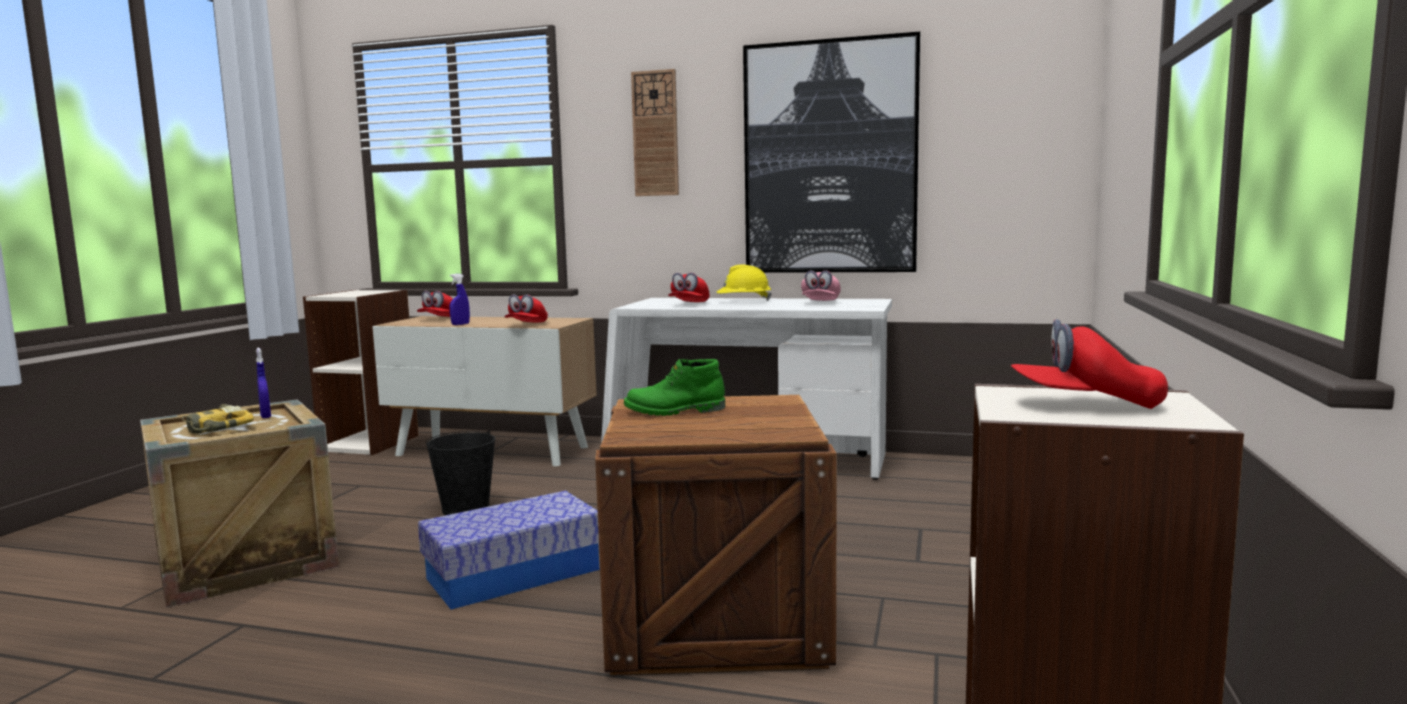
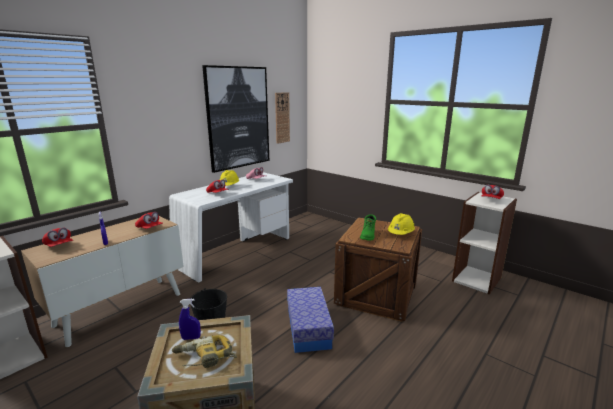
camera: 65 degrees left, 10 degrees up
(655, 134) = (162, 108): wall clock -> wall clock (282, 118)
(729, 430) = (400, 234): none -> yellow hard hat

